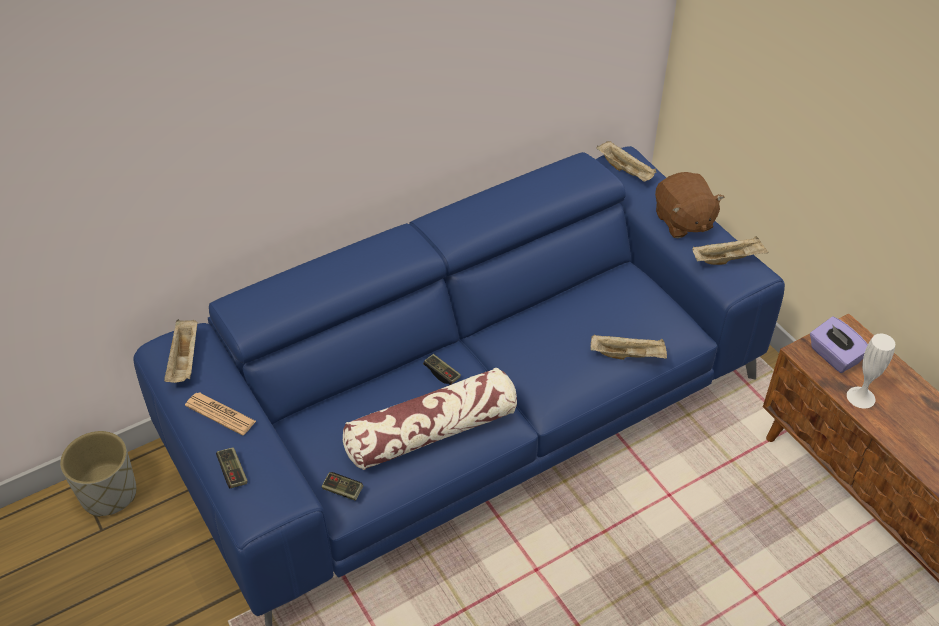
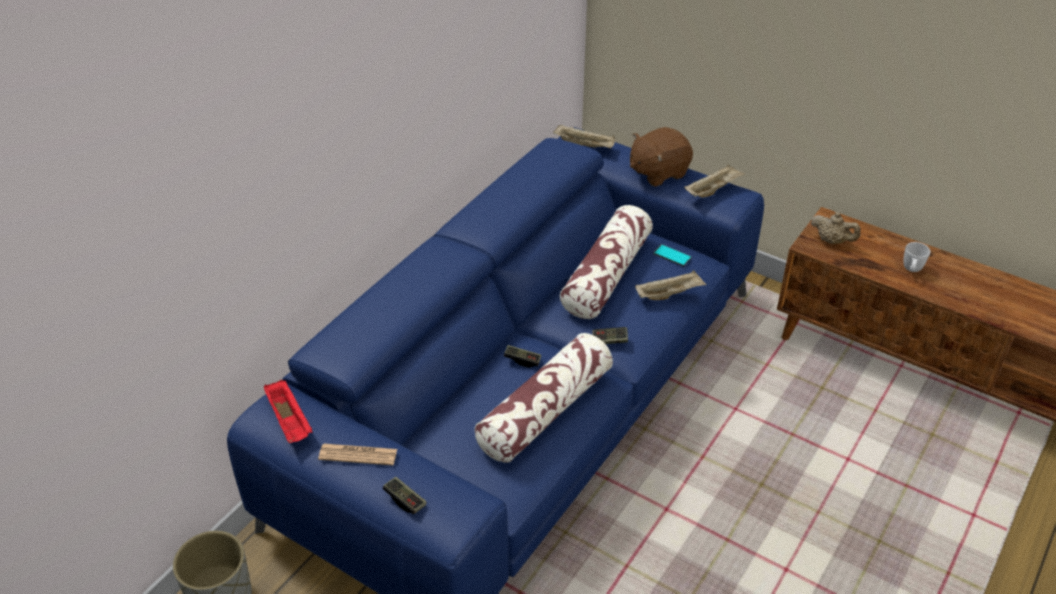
camera: 25 degrees left, 5 degrees down
(185, 361) = (290, 421): beige tray -> red tray
(342, 490) = (498, 487): game controller -> game controller (609, 340)
(578, 314) = (606, 275): none -> pillow
(657, 315) = (672, 256): none -> phone
(683, 222) = (658, 172): brown plush toy -> brown plush toy turned 105 degrees clockwise
(834, 356) = (832, 241): purple tissue box -> beige teapot
(861, 397) = (871, 264): white vase -> none
(902, 419) = (911, 271): none -> white mug

